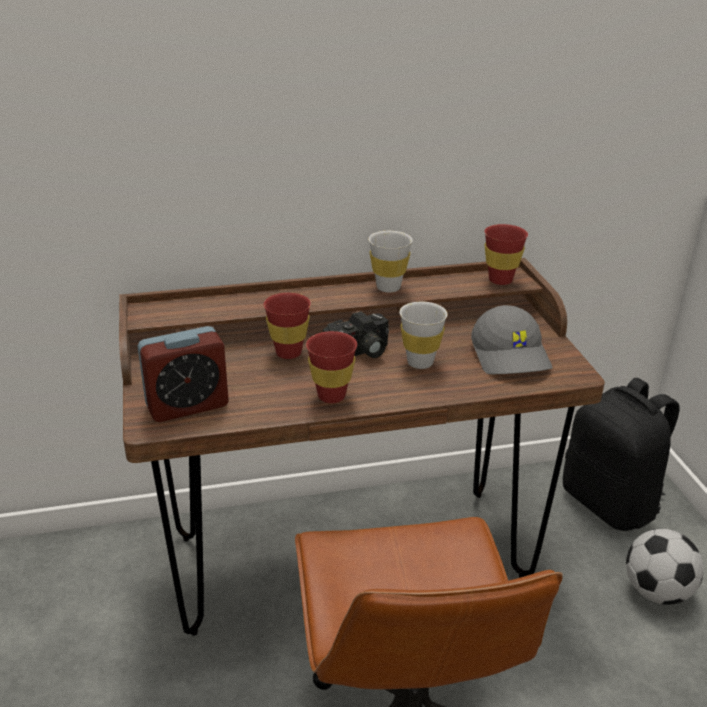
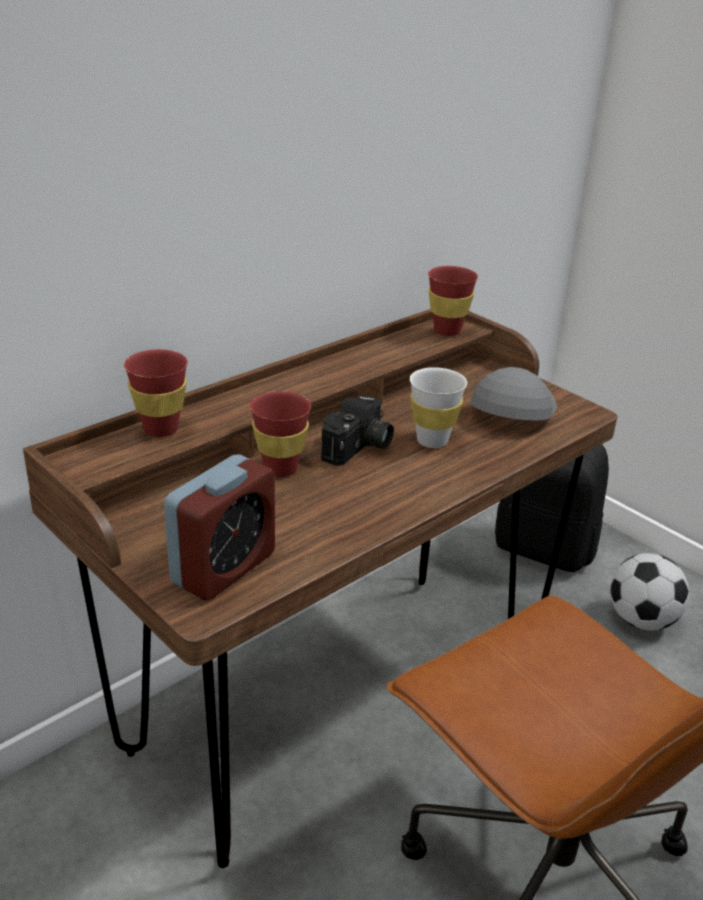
camera: 30 degrees left, 0 degrees up
(331, 396) = (379, 504): red cup -> red cup (161, 429)
(388, 287) = (343, 364): white cup -> none
(511, 355) = (511, 409): grey cap -> grey cap turned 120 degrees counterclockwise

